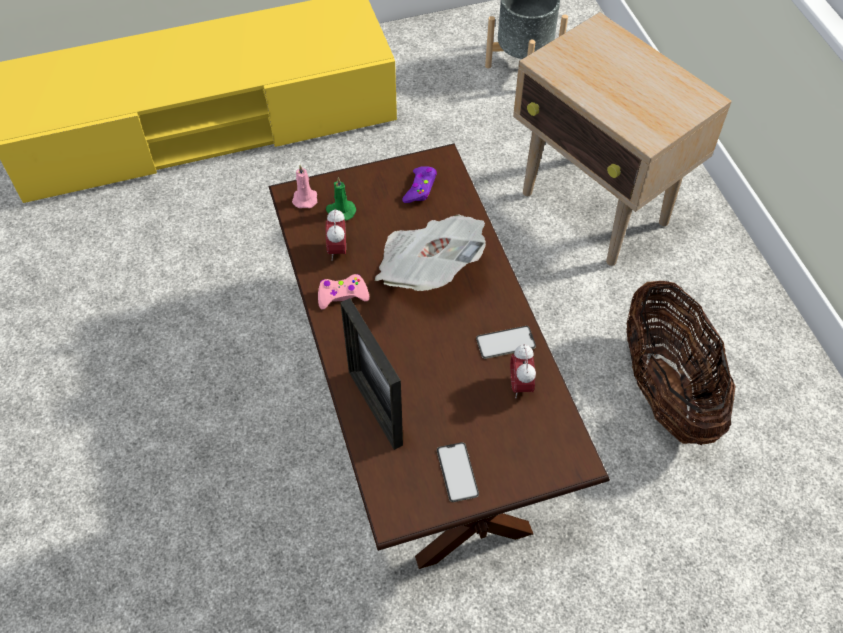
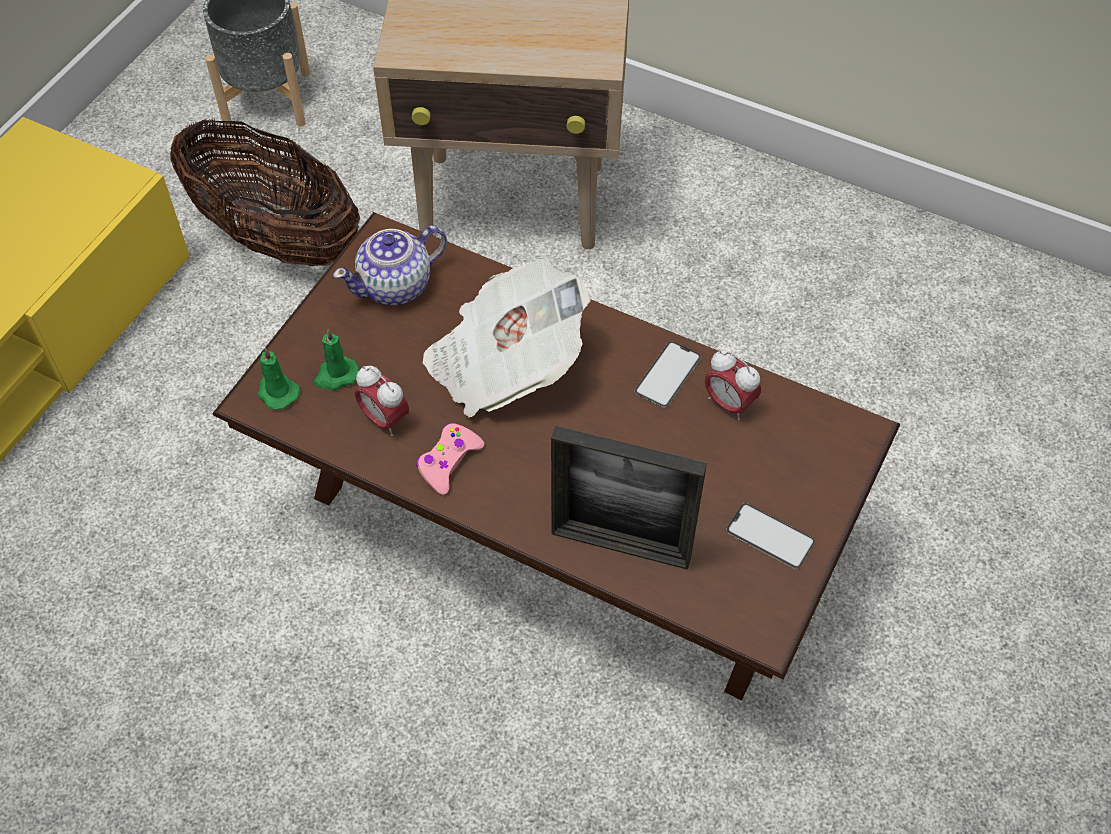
camera: 45 degrees left, 0 degrees up
(305, 198) = (277, 392): pink candle -> green candle
(420, 188) = (396, 286): purple game controller -> teapot
(665, 389) = (769, 330): basket -> basket (276, 238)

